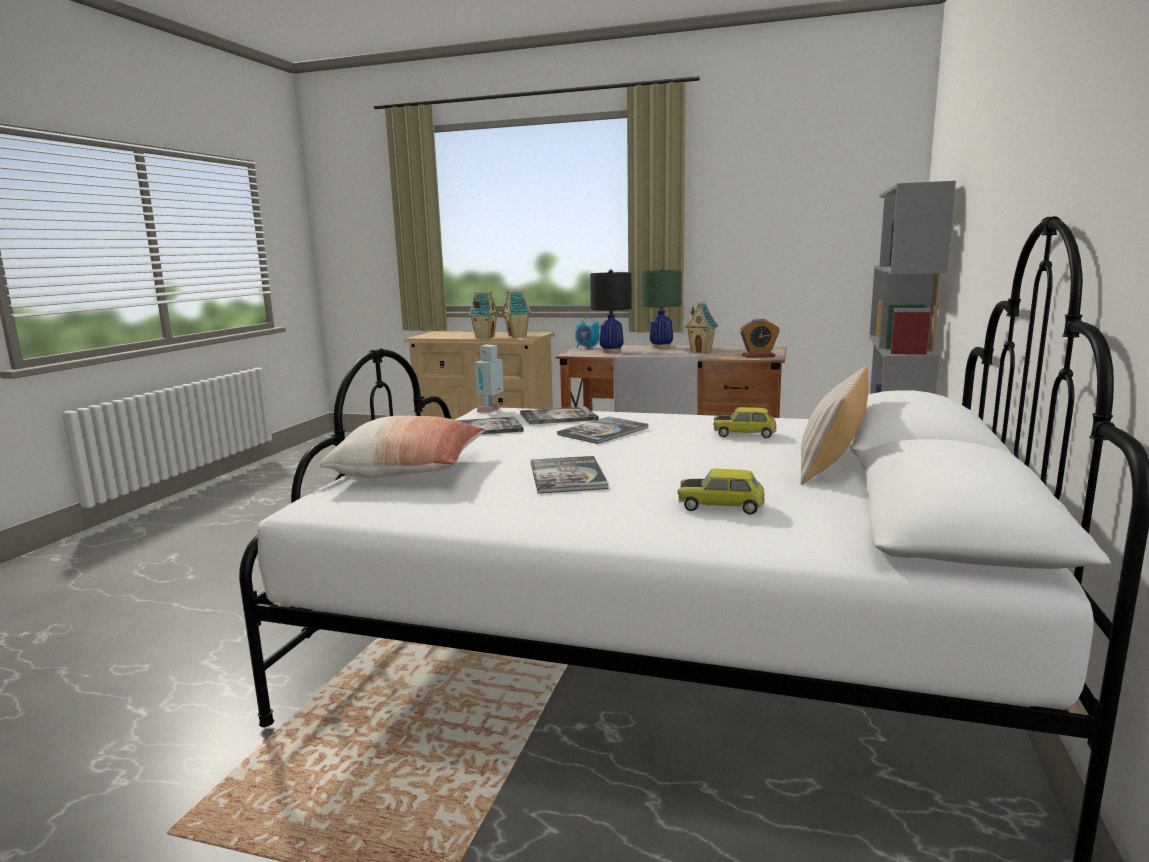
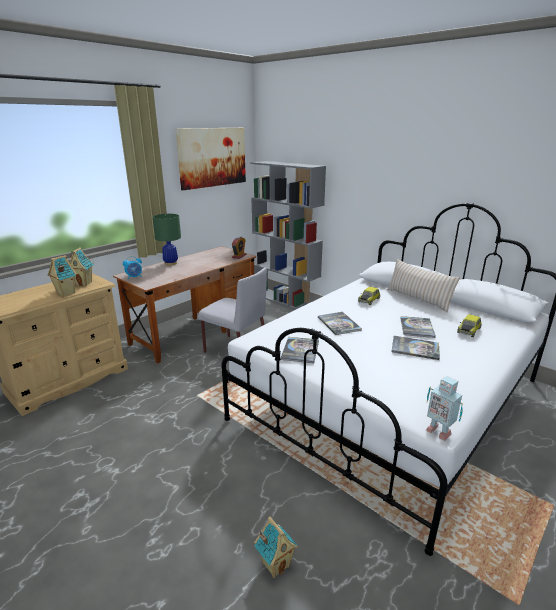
camera: 65 degrees left, 10 degrees up
(410, 470) = (381, 386): pillow -> none
(491, 411) = (255, 340): toy robot -> toy robot (438, 431)
(558, 417) = (295, 326): book -> book (416, 327)
(611, 351) = (160, 275): black table lamp -> none
(701, 351) = (203, 260): toy house -> toy house (275, 564)
(807, 188) = (212, 157): none -> picture

